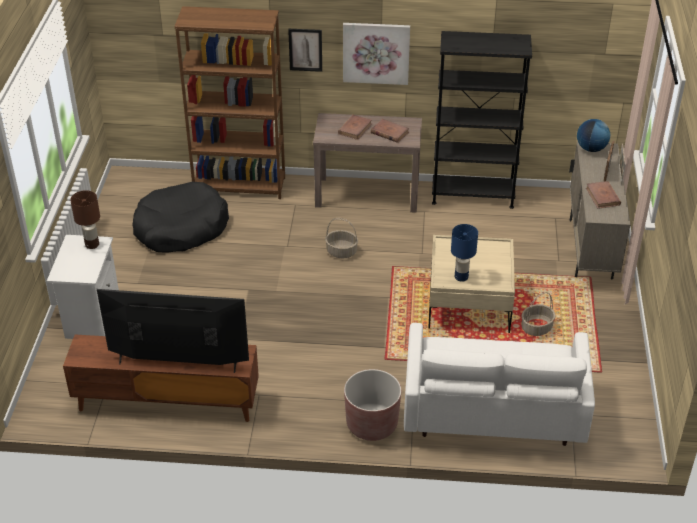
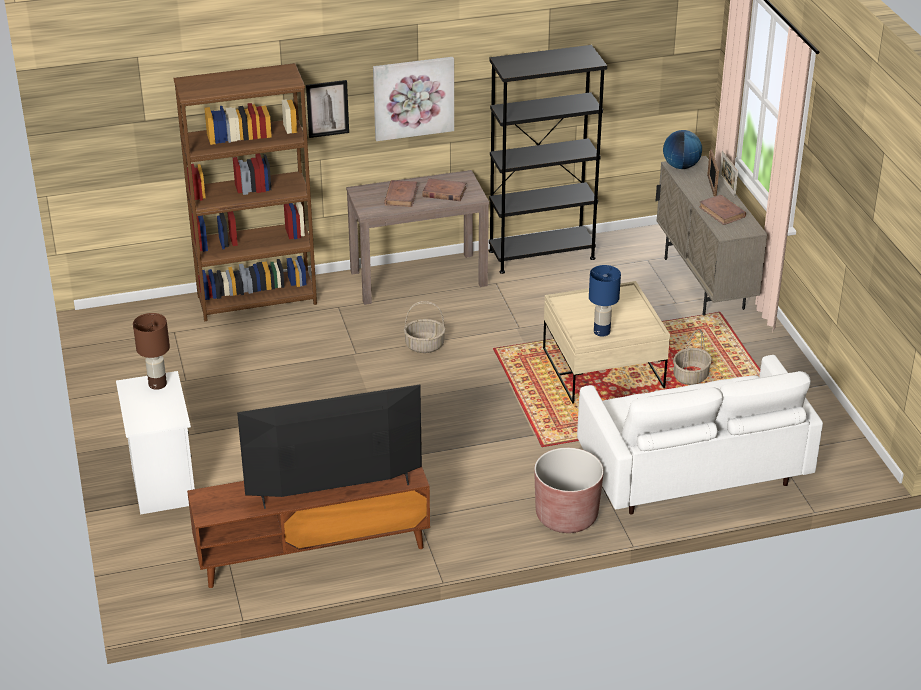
camera: 20 degrees left, 5 degrees down
(181, 228) = (212, 361): black dog bed -> none

